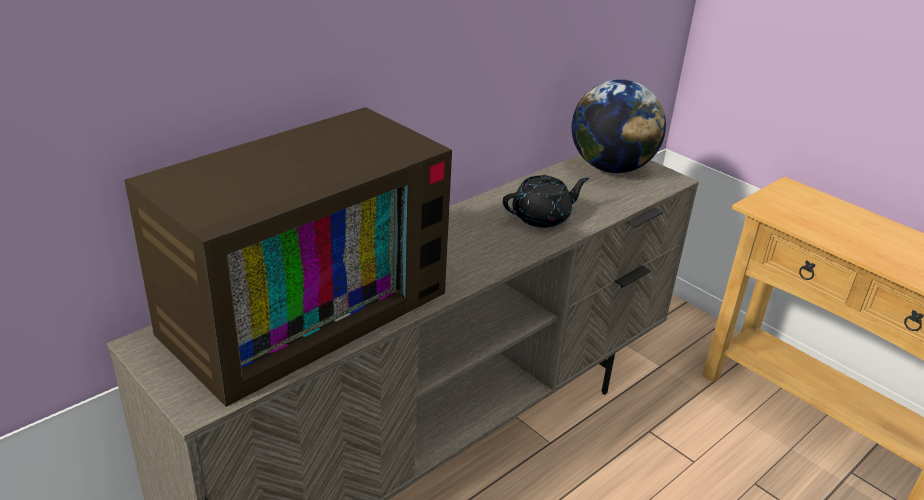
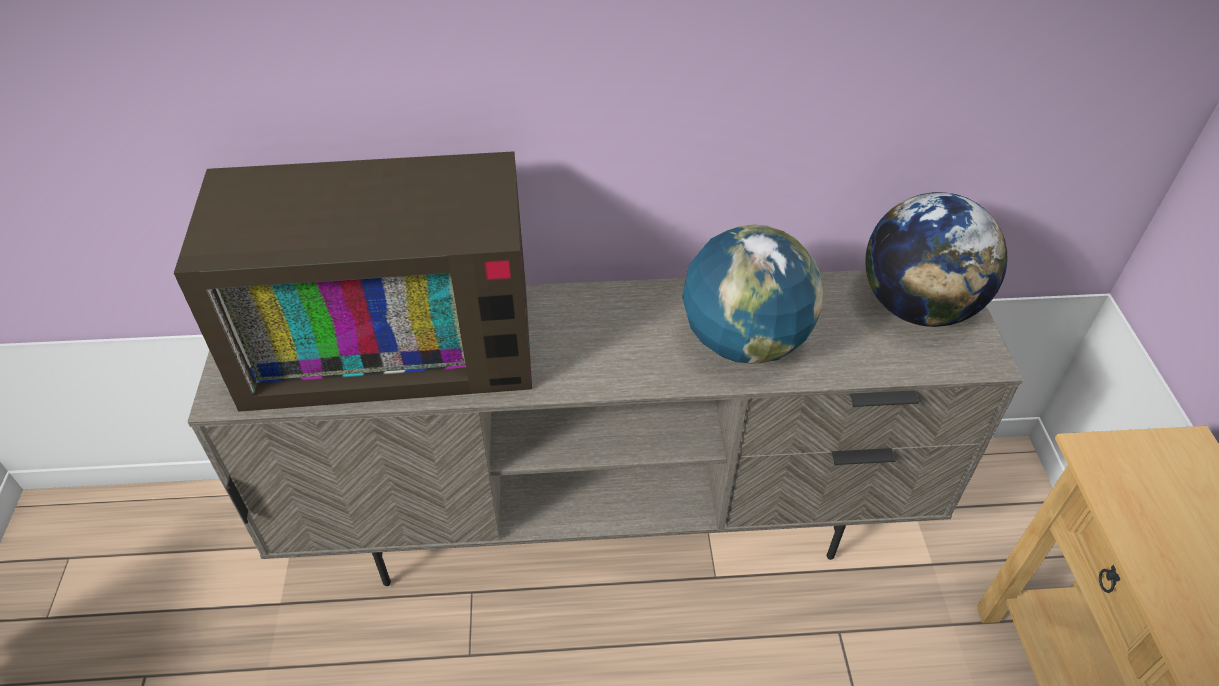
camera: 40 degrees right, 15 degrees up
(542, 217) = (743, 341): black teapot -> globe

